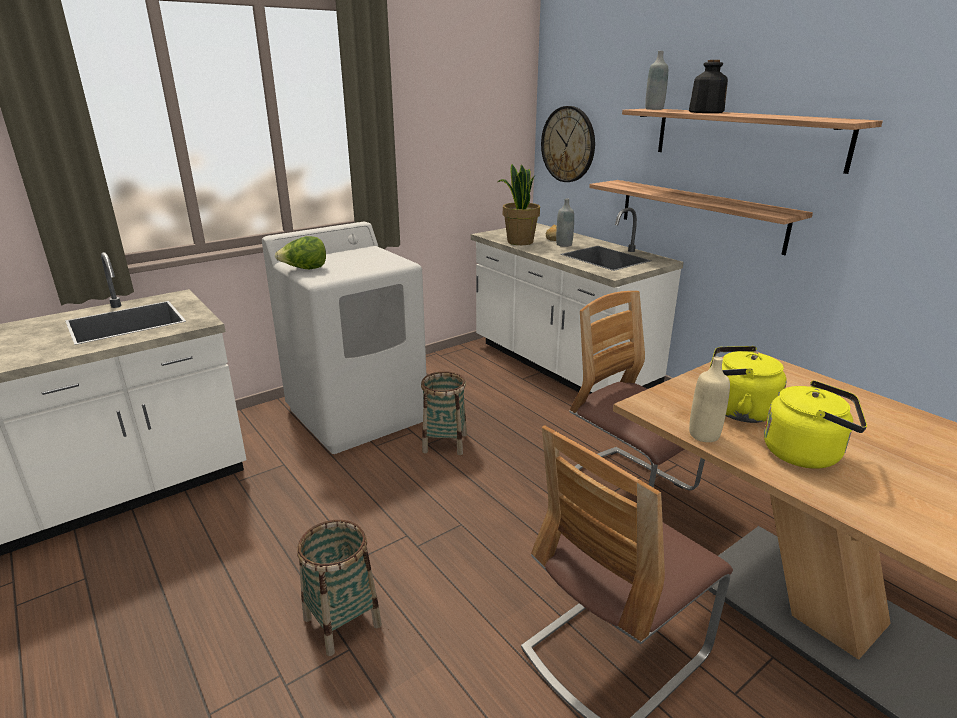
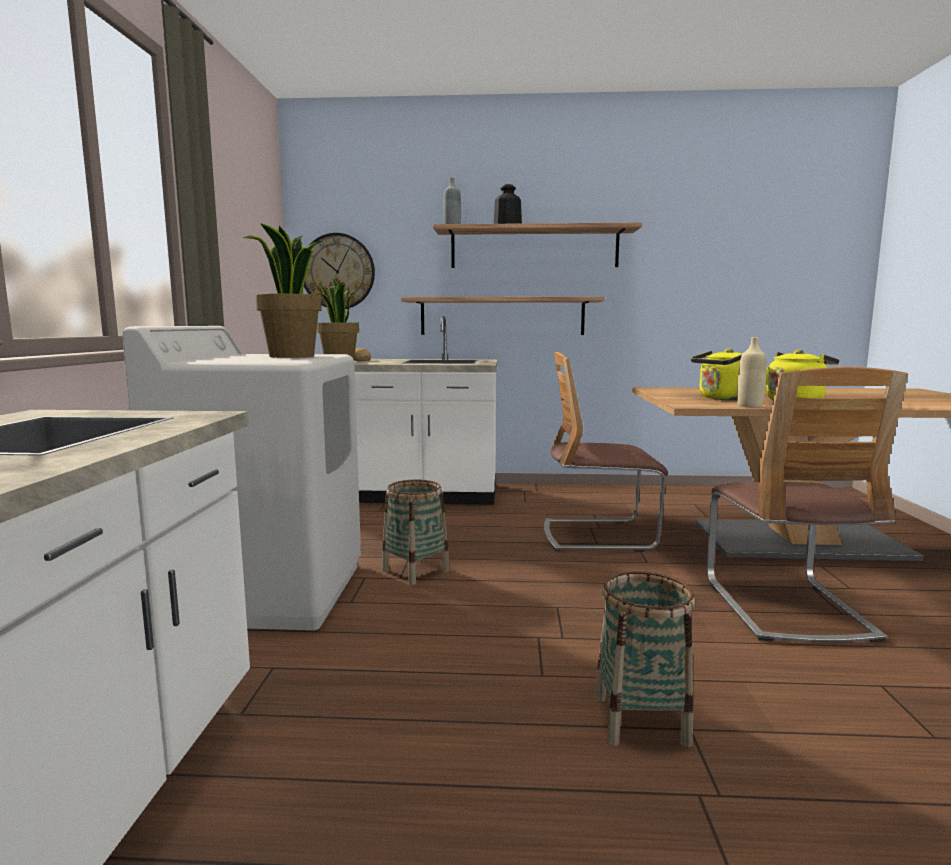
camera: 50 degrees left, 15 degrees down
(304, 269) = (238, 361): lettuce -> none
(364, 263) = (292, 356): none -> potted plant
(564, 244) = (383, 361): grey bottle -> none

